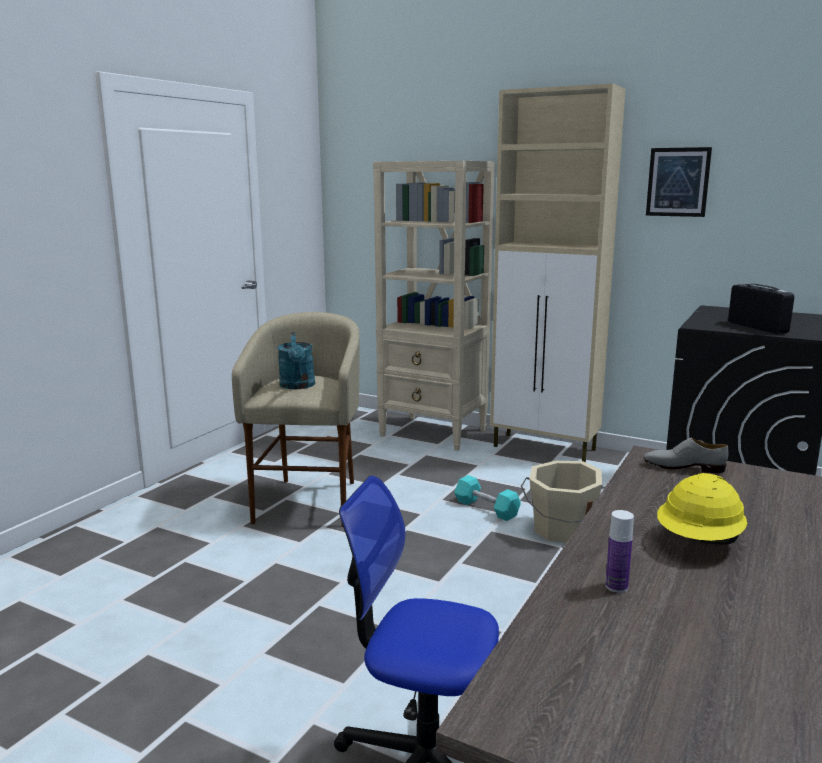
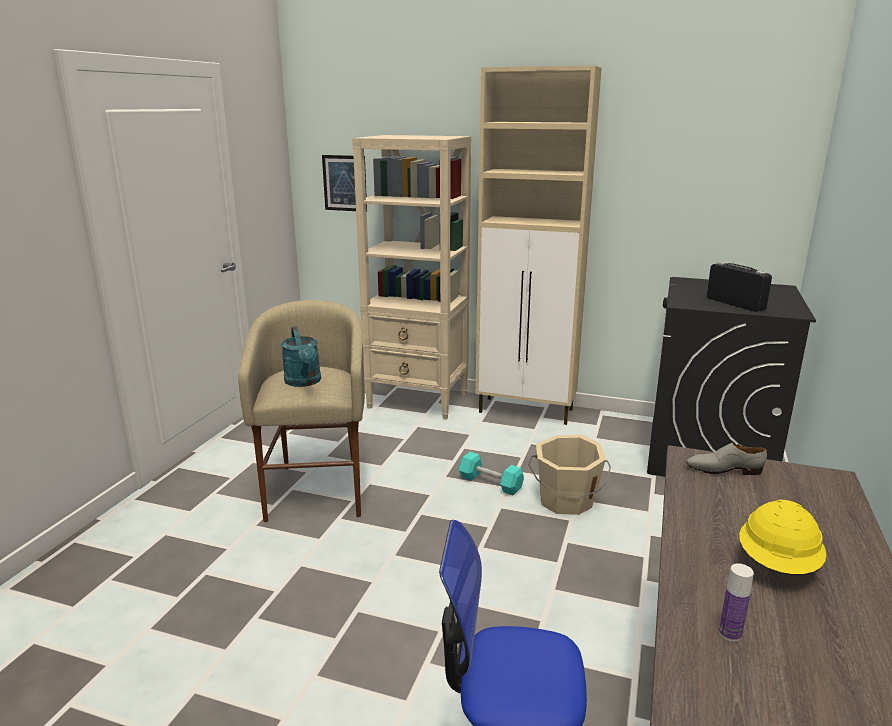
camera: 10 degrees left, 5 degrees up
(678, 182) = (650, 160): picture -> picture (344, 183)

